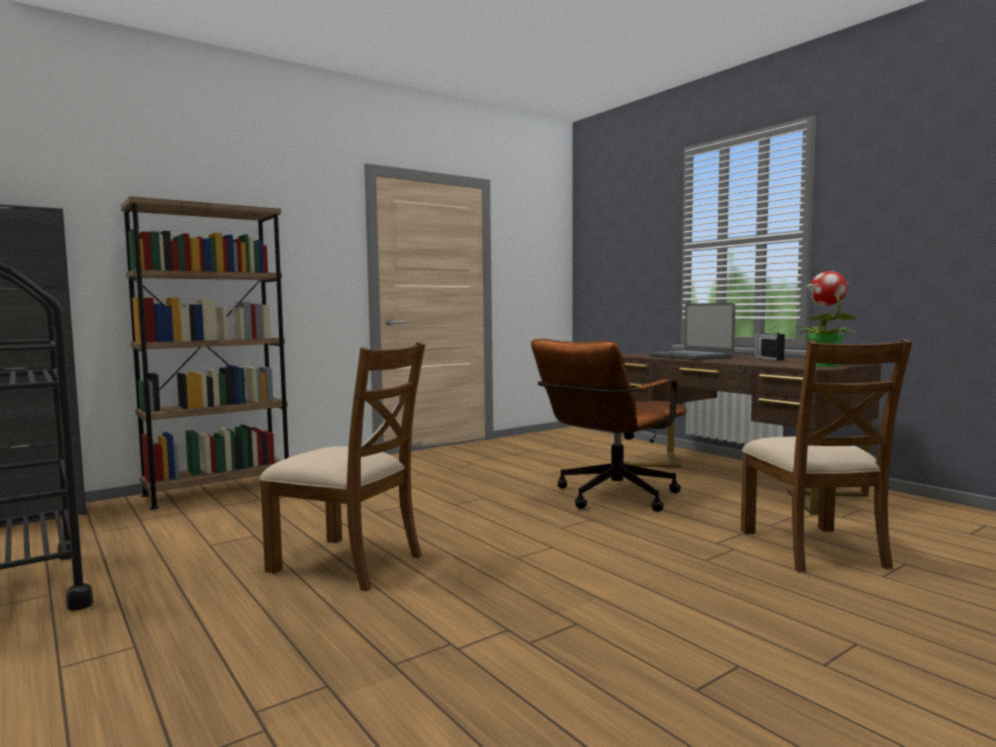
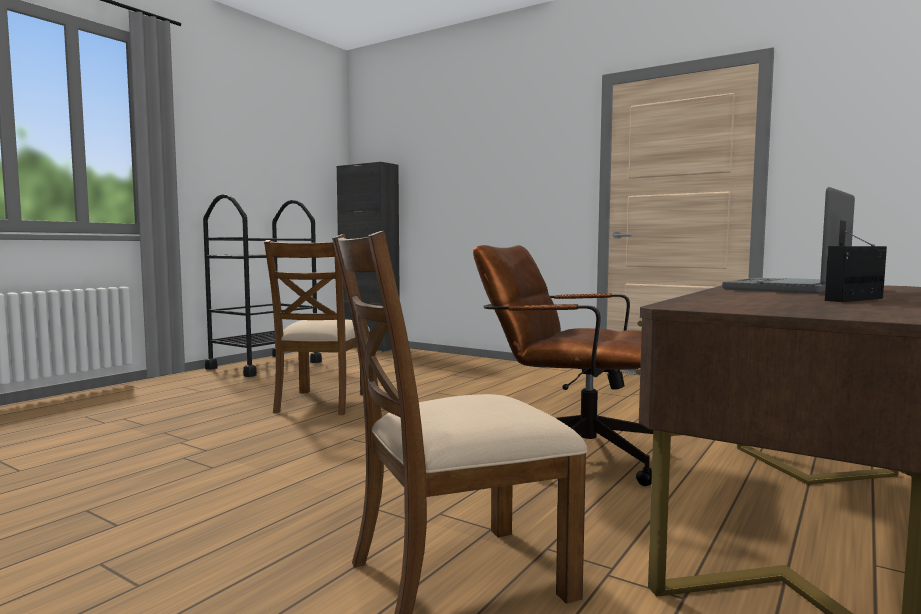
camera: 70 degrees right, 0 degrees up
(218, 490) = (451, 359): brown bookcase -> none
(823, 365) = (747, 308): potted plant -> none

